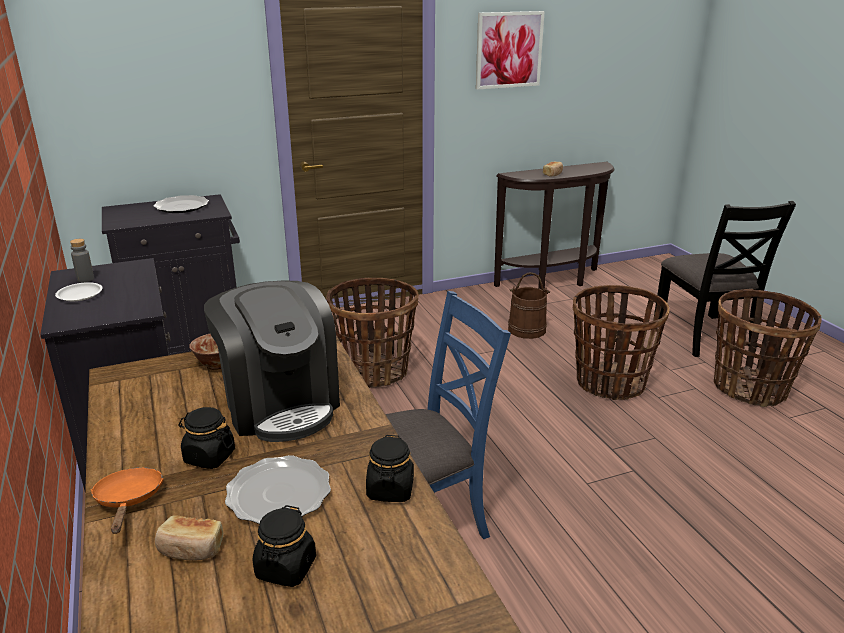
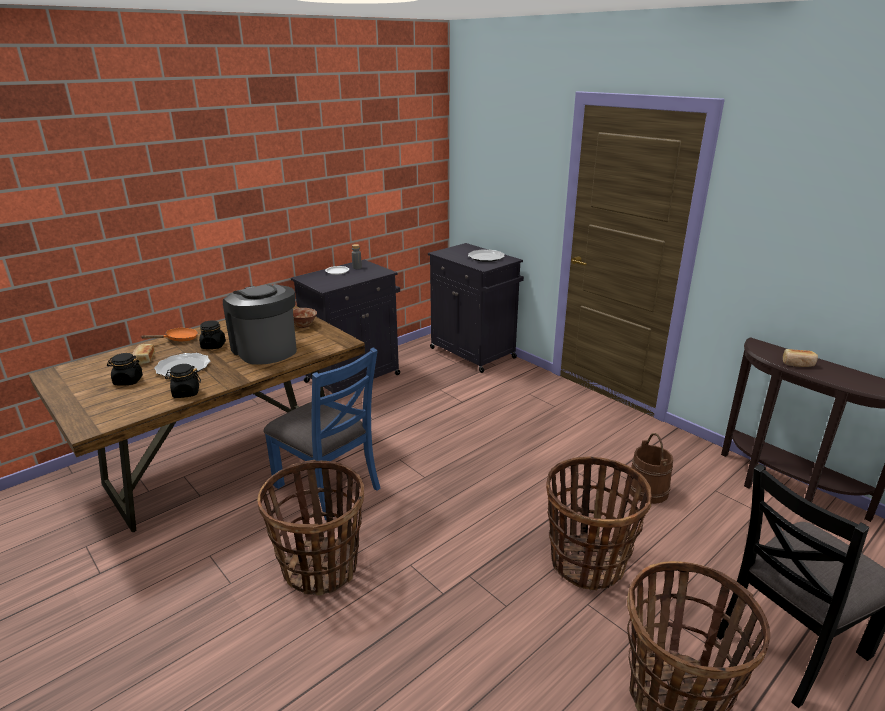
camera: 70 degrees right, 0 degrees up
(280, 404) = (265, 349): coffee machine -> coffee machine turned 105 degrees clockwise
(374, 372) = (500, 426): basket -> basket (321, 567)
(509, 50) = (797, 206): picture -> none

